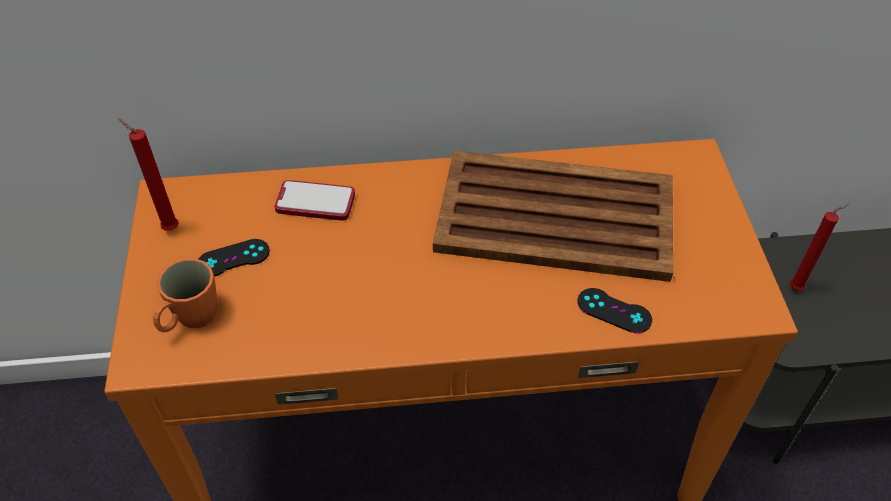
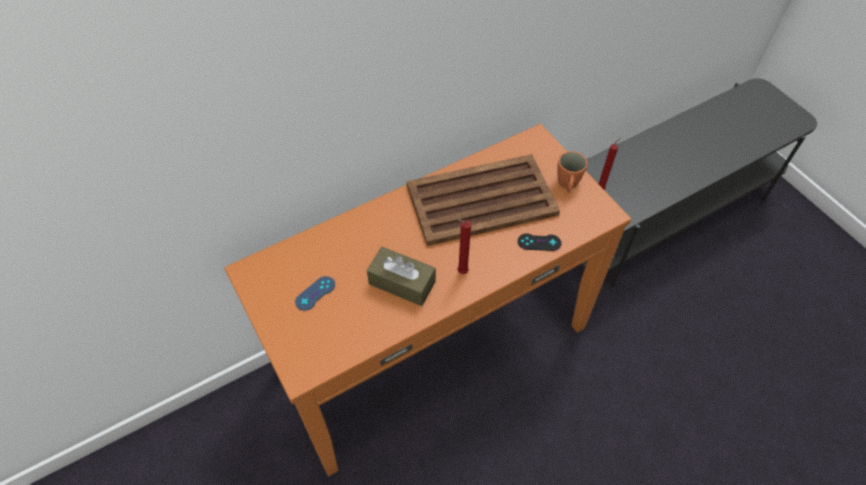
camera: 25 degrees left, 5 degrees up
(168, 228) = (264, 290): red candle -> red candle (460, 272)
(190, 319) = (313, 339): orange mug -> orange mug (567, 185)
(233, 258) = (315, 293): black game controller -> blue game controller
(315, 202) = (342, 241): phone -> none
(364, 290) = (402, 283): none -> brown tissue box

